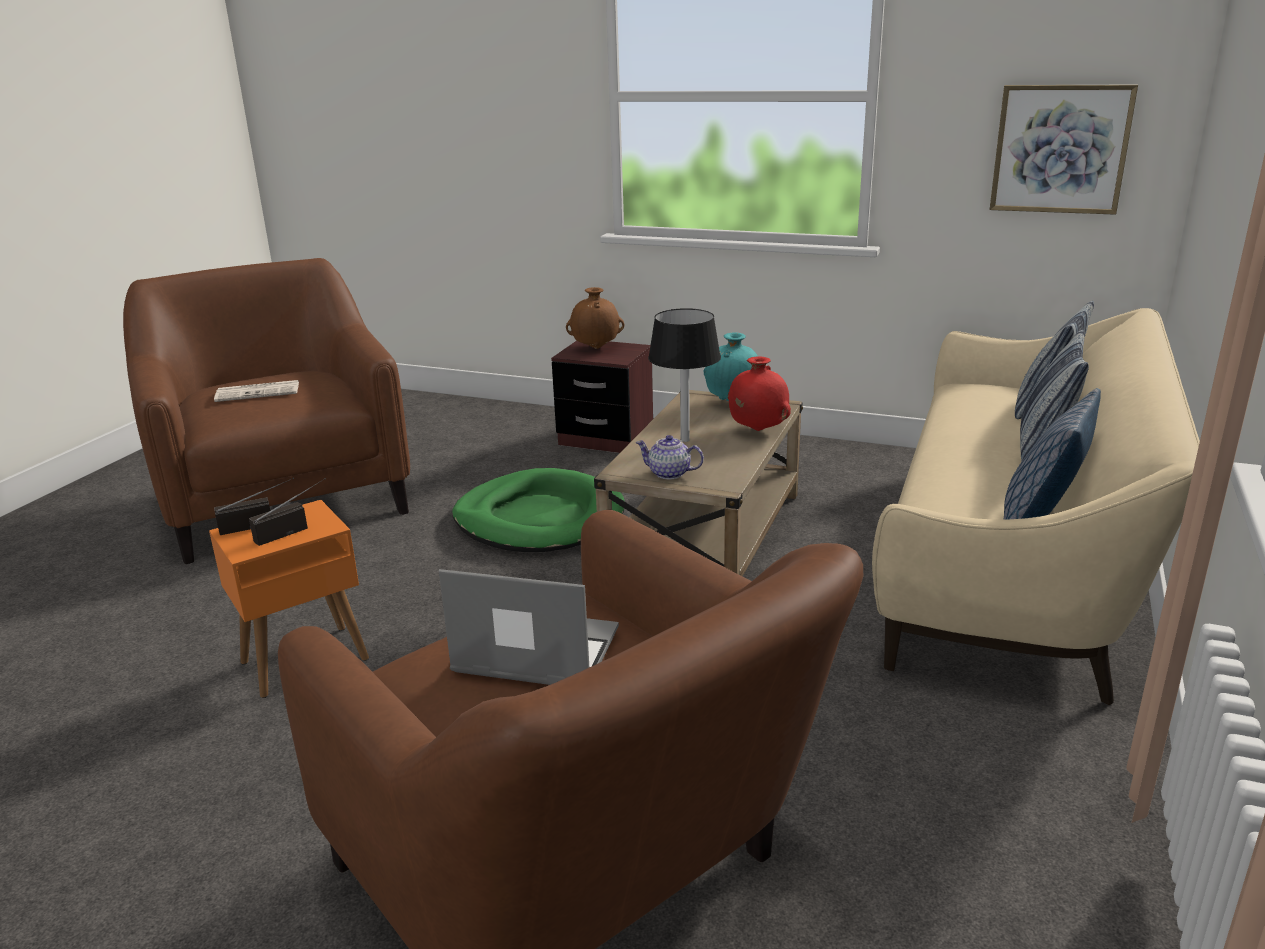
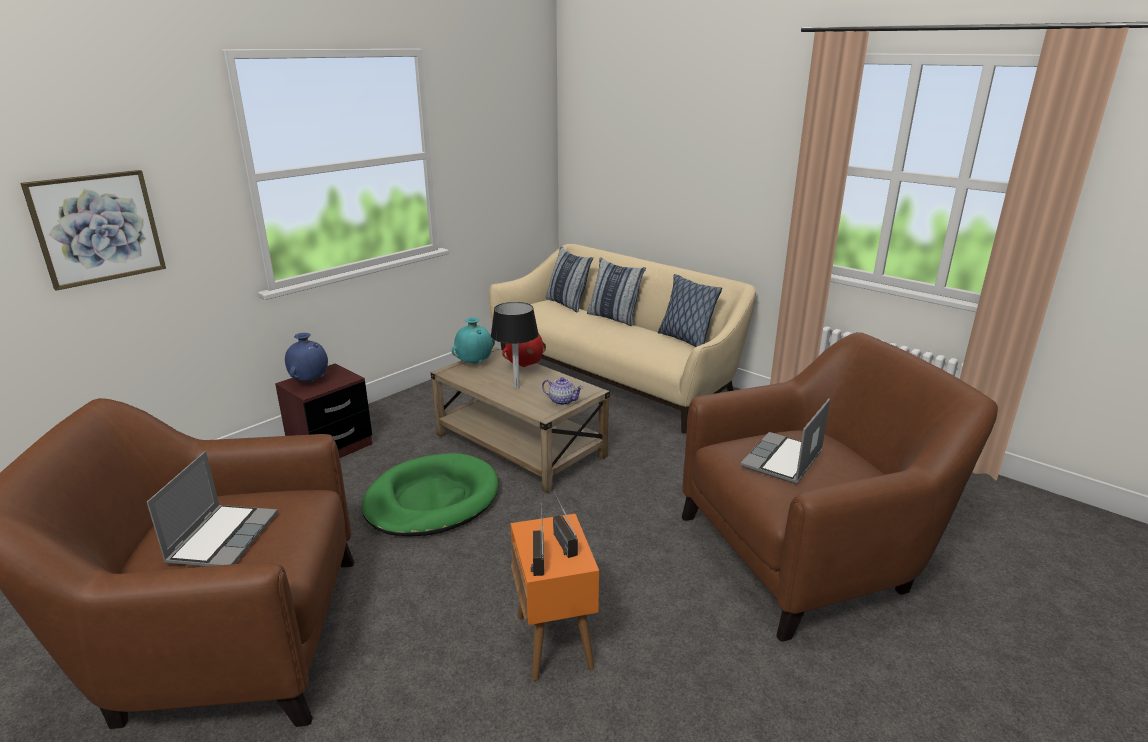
camera: 70 degrees left, 0 degrees up
(259, 392) = (223, 537): newspaper -> laptop
(596, 348) = (310, 381): brown vase -> blue vase
(669, 473) = (562, 401): teapot -> teapot turned 105 degrees counterclockwise
(1060, 149) = (513, 172): picture -> picture (97, 228)

